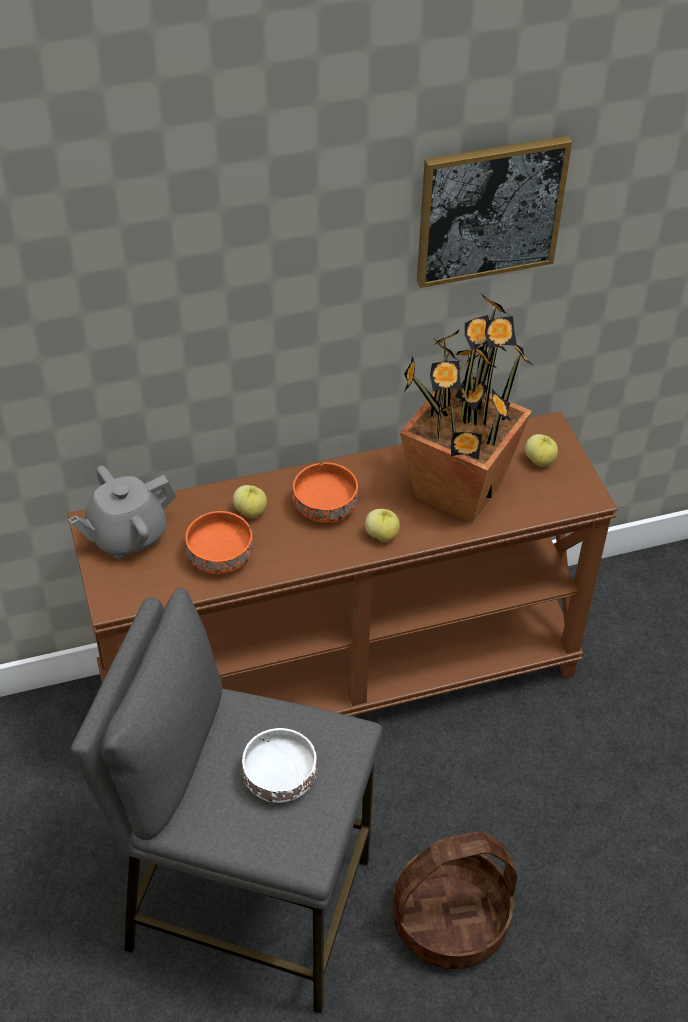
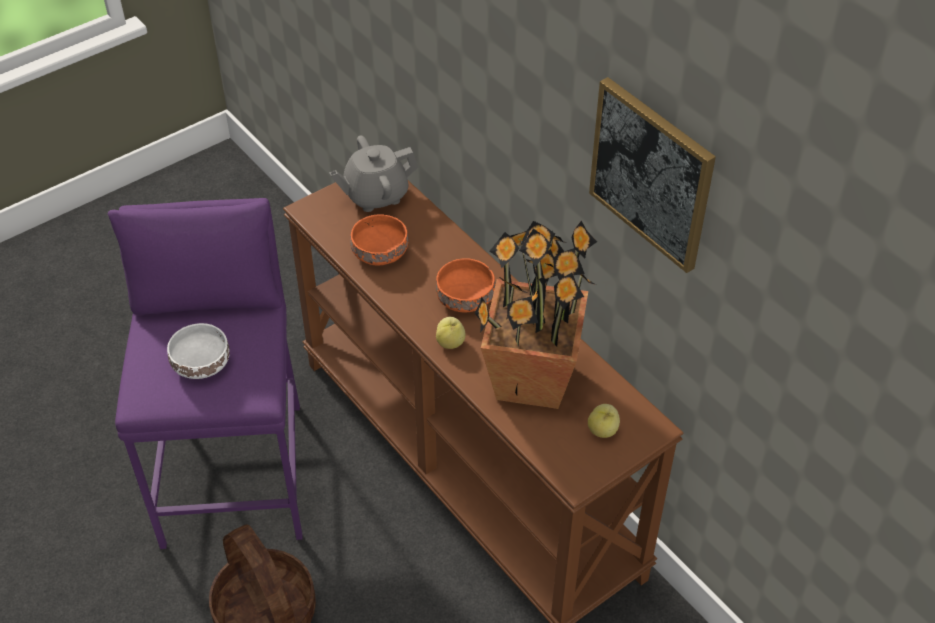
camera: 70 degrees right, 0 degrees up
(127, 535) = (375, 195): grey teapot -> grey teapot turned 60 degrees counterclockwise
(248, 904) = (236, 473): grey stool -> purple stool
(250, 511) = (435, 255): apple -> none

